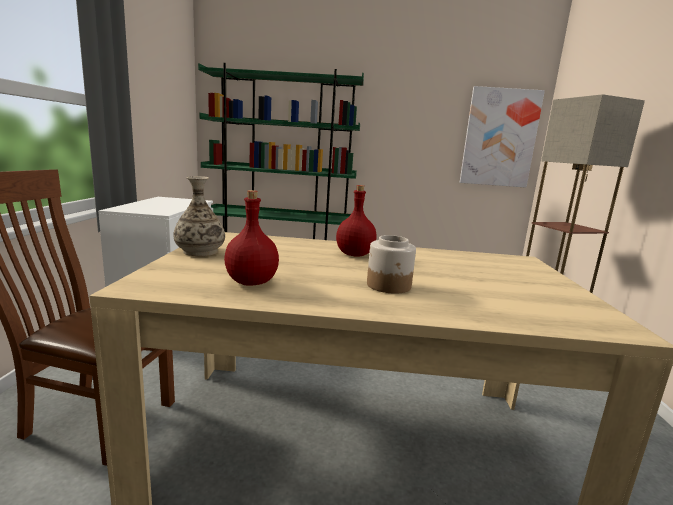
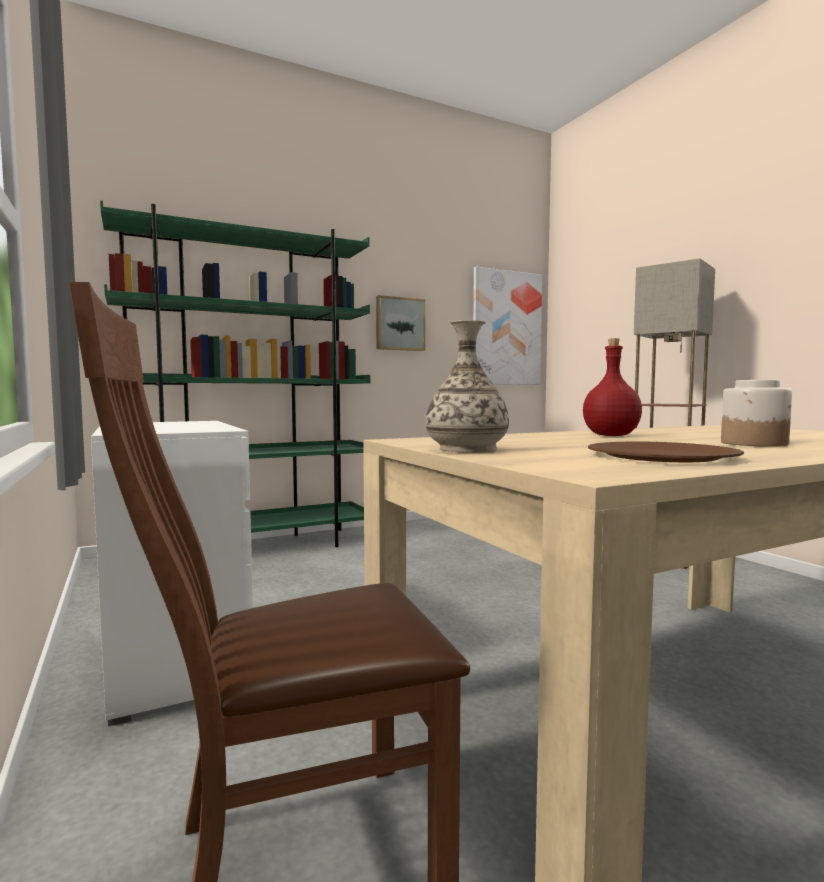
camera: 30 degrees left, 10 degrees down
(251, 282) = (661, 456): red bottle -> brown plate
(401, 133) = (399, 324): none -> picture

